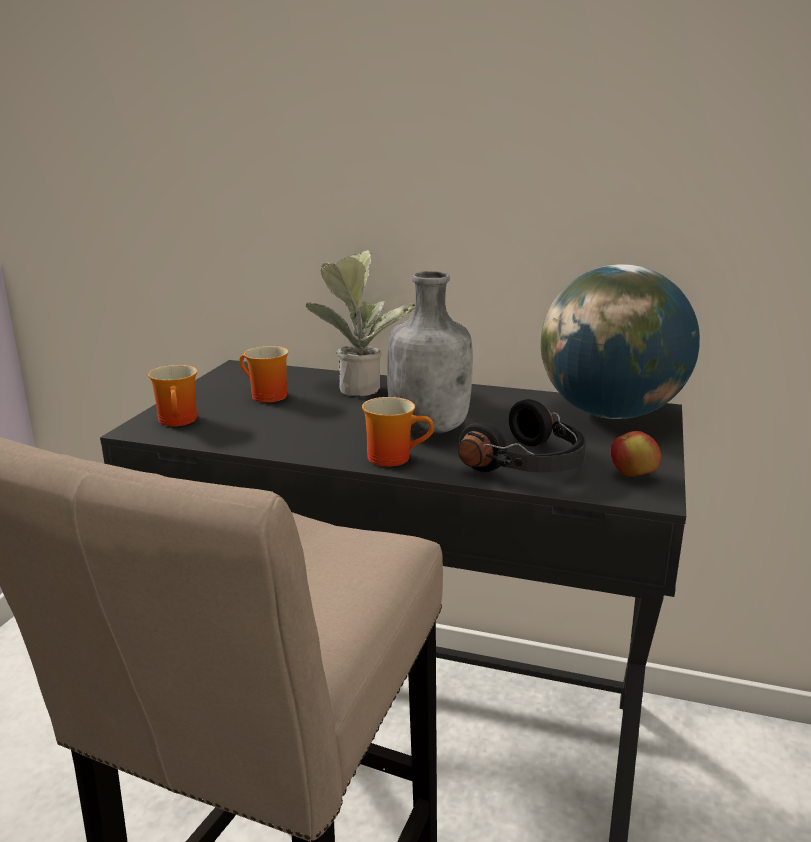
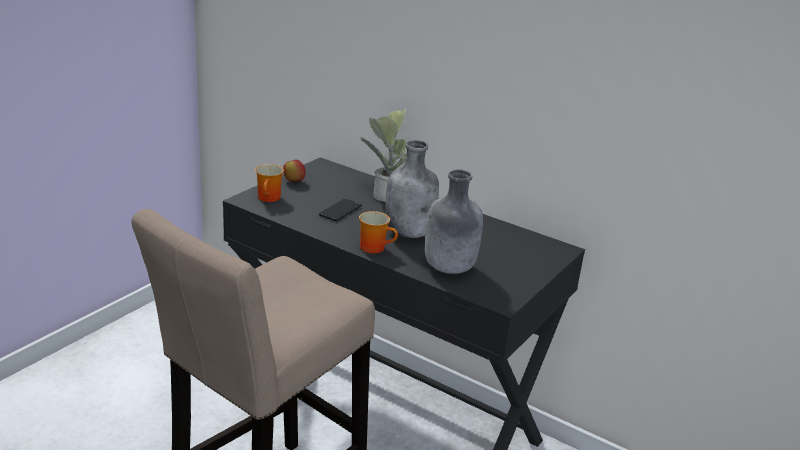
camera: 15 degrees right, 5 degrees up
(264, 396) = (326, 190): mug -> none
(303, 418) = (340, 210): none -> phone
(529, 464) = (449, 268): black headphones -> grey bottle
(611, 413) = (531, 246): globe -> none
(633, 475) = (503, 288): apple -> apple (294, 181)

